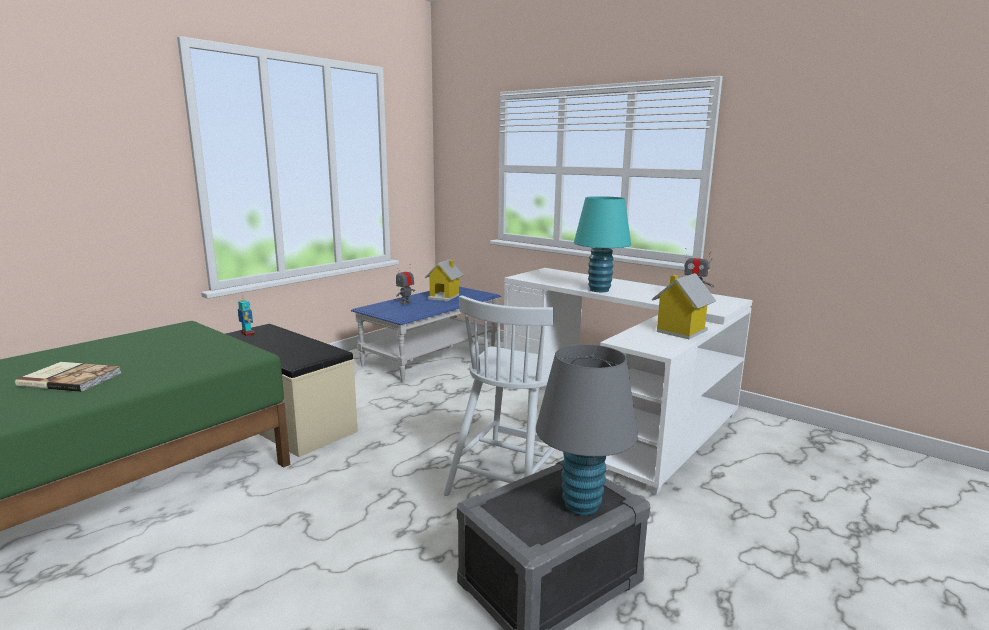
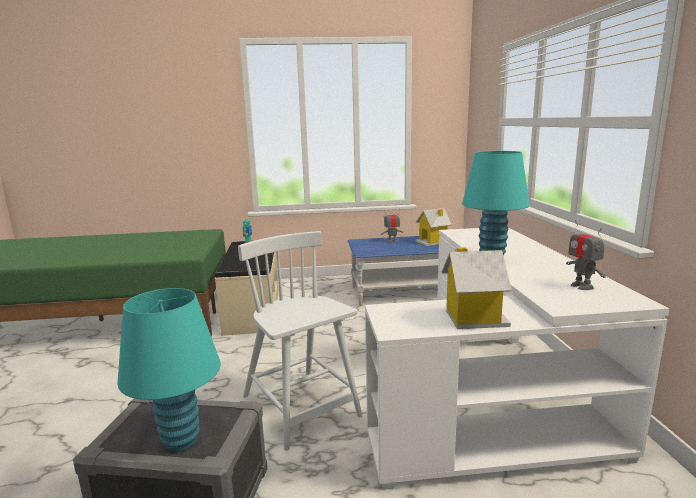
camera: 45 degrees right, 0 degrees up
(71, 379) = (108, 249): book -> none
(510, 477) = (301, 407): white chair -> white chair turned 75 degrees clockwise
(582, 505) = (181, 441): grey table lamp -> turquoise table lamp

